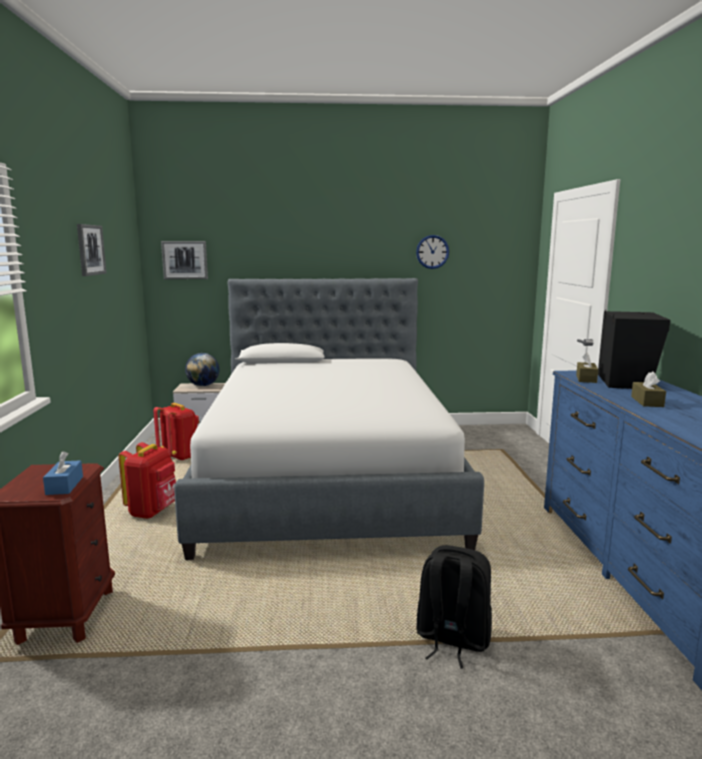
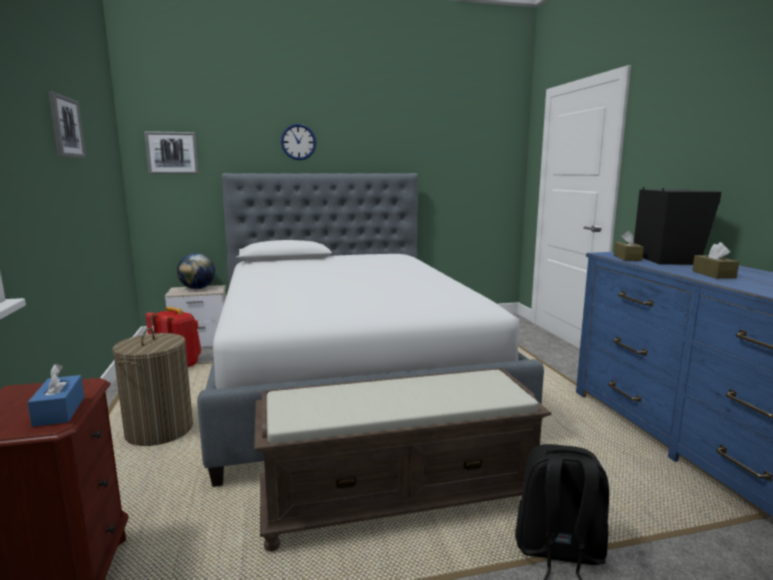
camera: 10 degrees left, 0 degrees up
(153, 511) = (159, 430): red backpack -> laundry basket
(335, 584) = (400, 499): none -> brown bench
(432, 252) = (430, 147): wall clock -> wall clock (298, 142)

